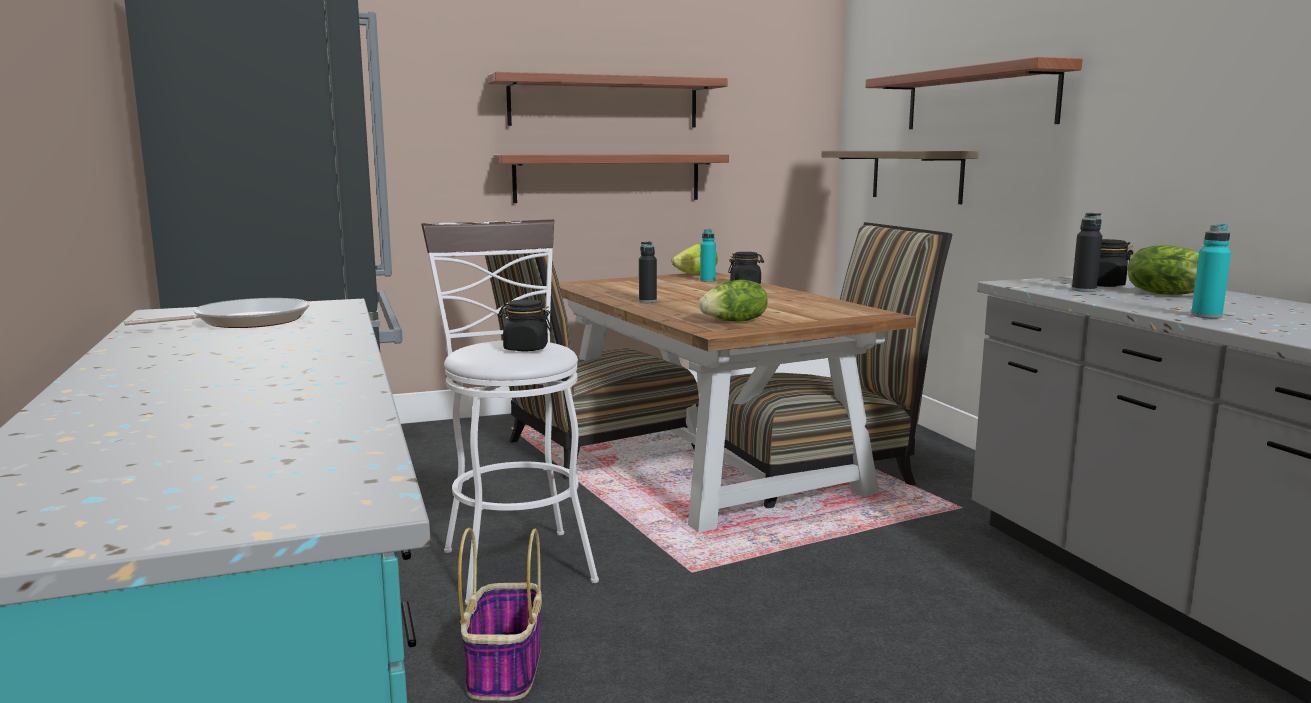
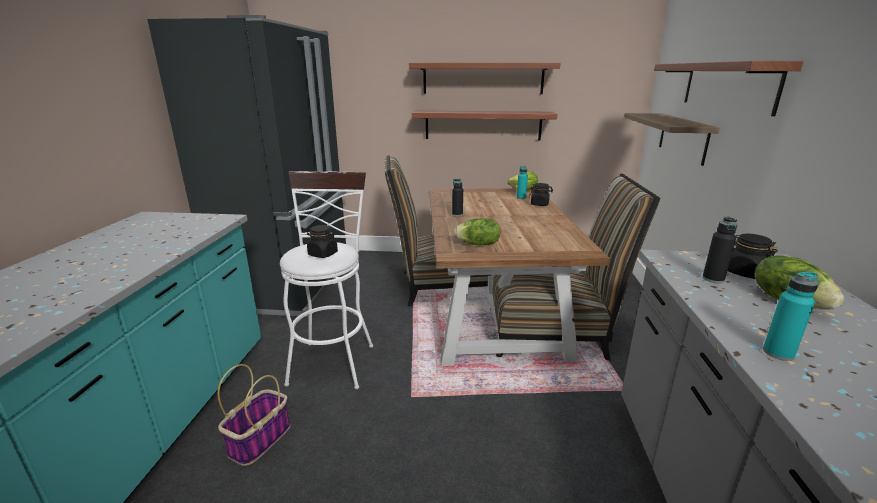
camera: 25 degrees right, 10 degrees up
(245, 321) = (154, 231): frying pan -> none

